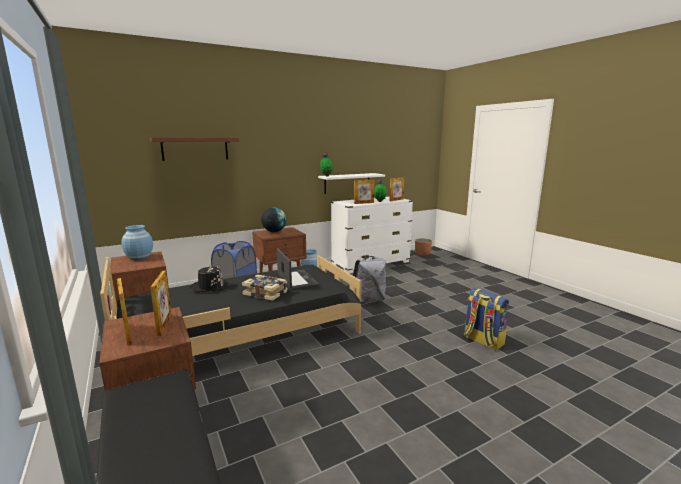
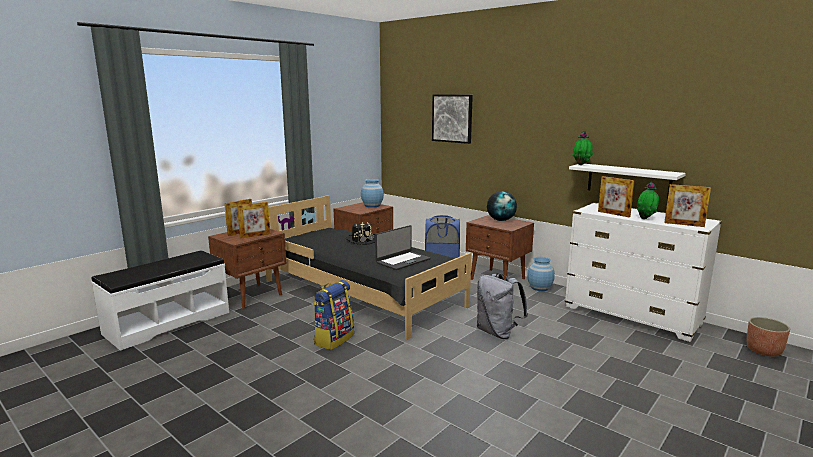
camera: 70 degrees right, 0 degrees up
(195, 148) = (452, 118): brown shelf -> picture
(266, 293) = (362, 257): book -> none
(482, 341) = (446, 425): backpack -> backpack (334, 339)

